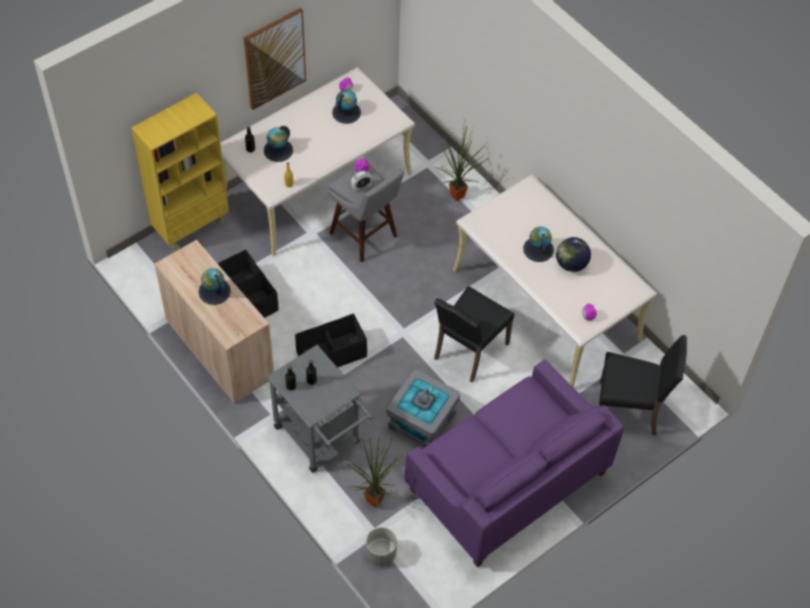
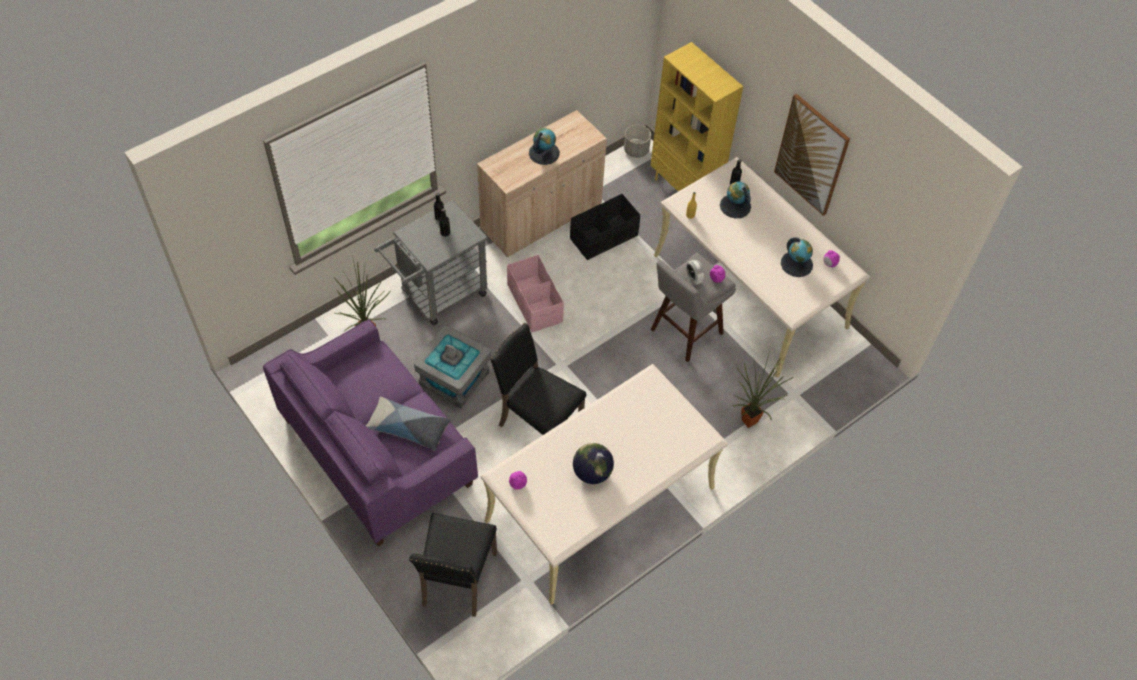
camera: 90 degrees right, 0 degrees up
(331, 354) = (535, 303): black storage box -> pink storage box
(381, 553) = (311, 341): grey planter -> grey planter (636, 150)
(520, 420) = (408, 428): none -> pillow
(538, 249) = (613, 440): globe -> none

